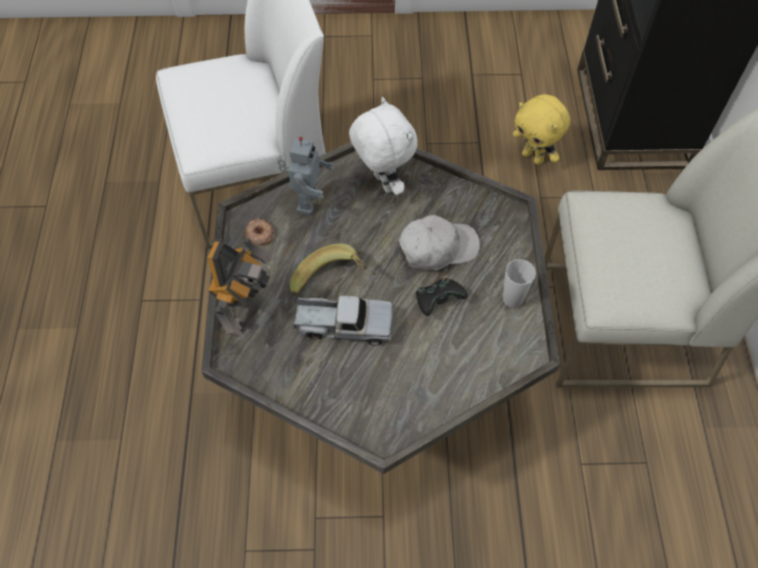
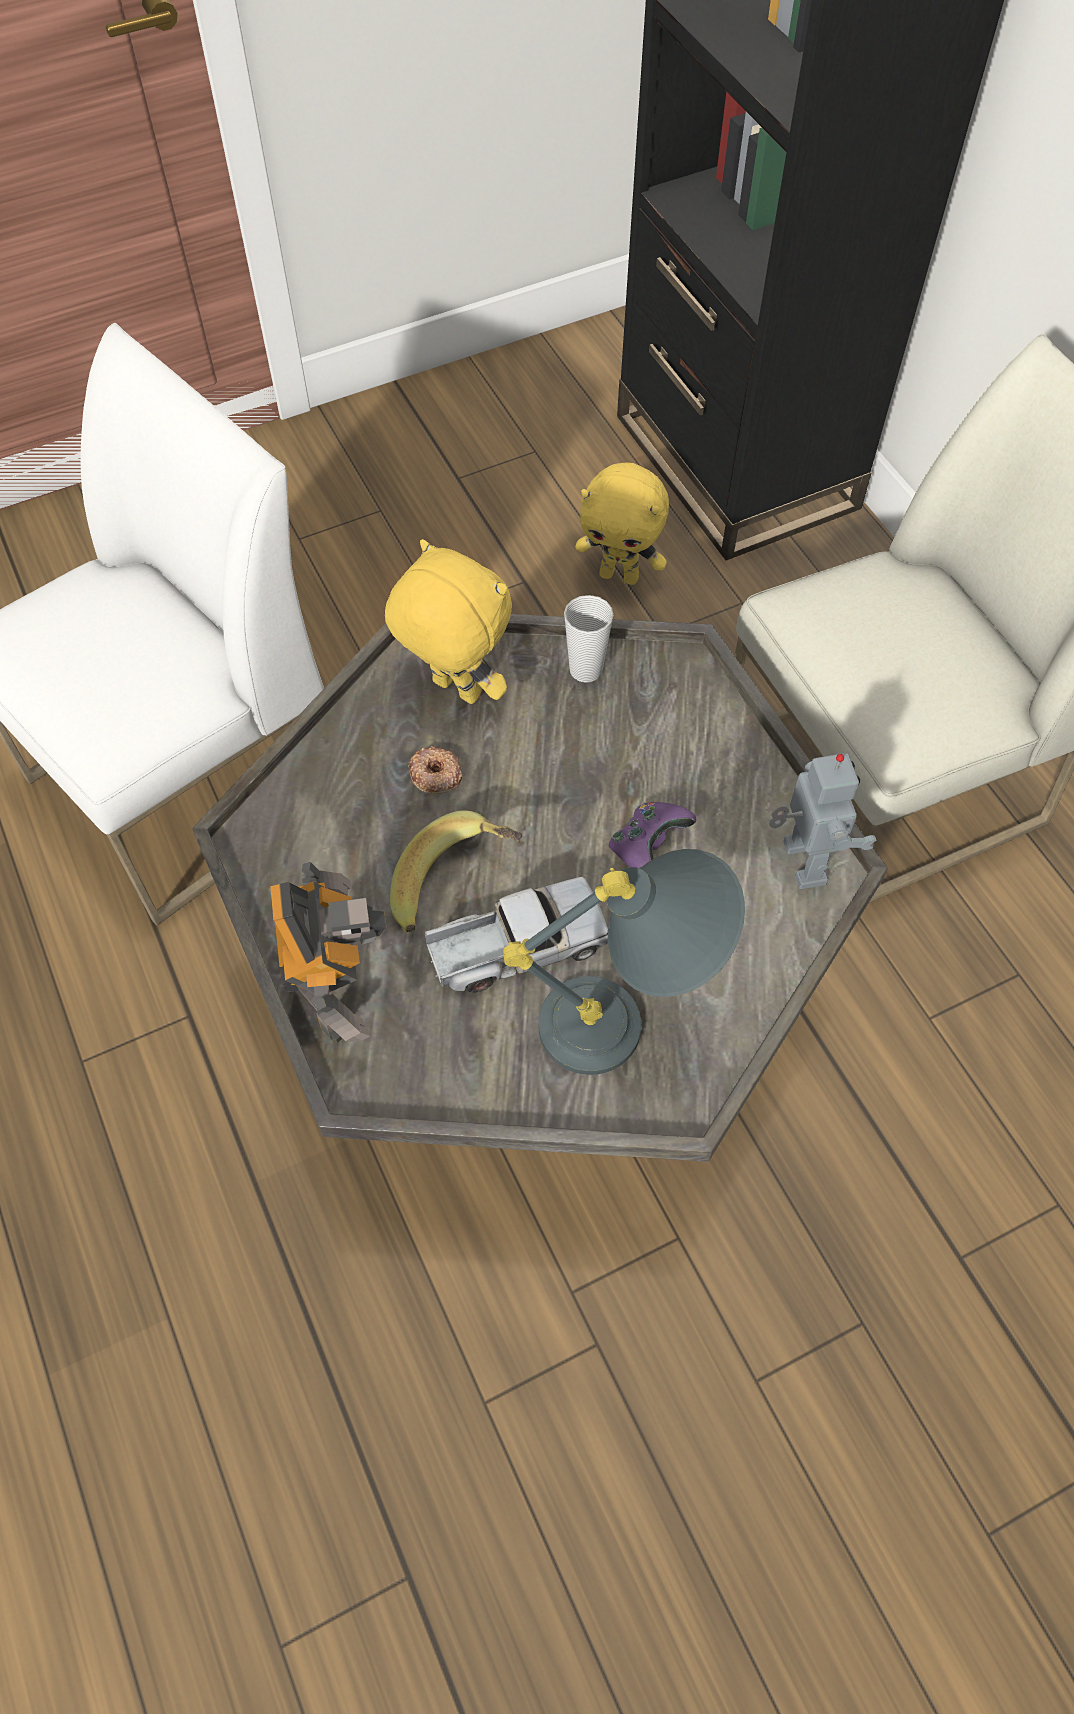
camera: 25 degrees left, 0 degrees up
(259, 234) = (292, 854): donut -> donut (435, 774)
(306, 202) = (343, 769): toy robot -> toy robot (800, 863)
(379, 387) = (628, 1023): none -> grey table lamp
(382, 183) = (454, 691): white plush toy -> yellow plush toy
(437, 248) = (600, 762): white cap -> none
(438, 301) = (647, 846): black game controller -> purple game controller
(512, 299) = (759, 796): cup -> cup (585, 670)

